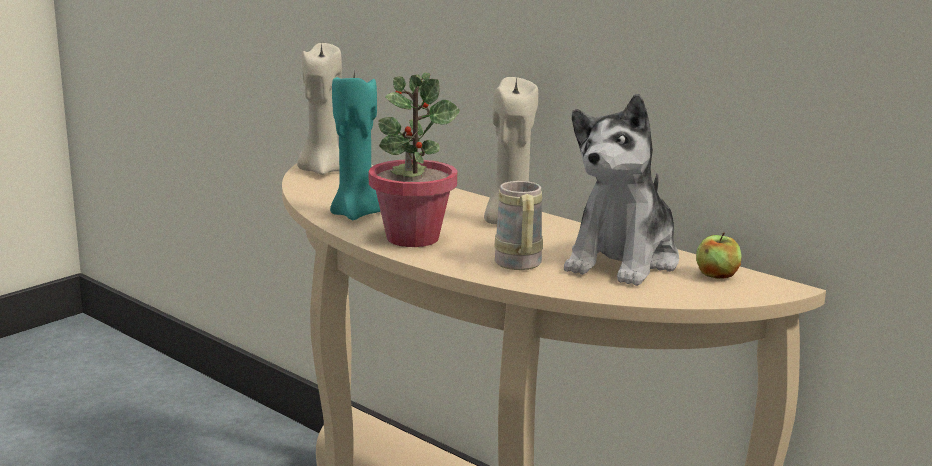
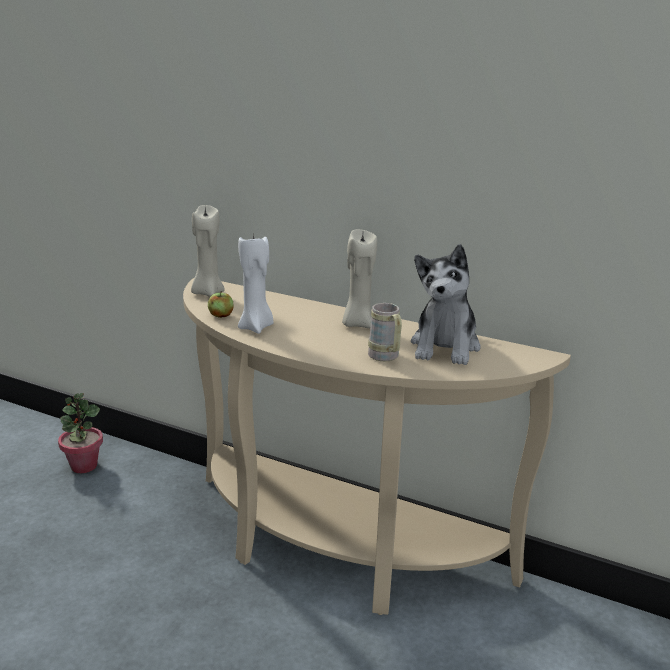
camera: 15 degrees left, 5 degrees up
(358, 214) = (256, 327): turquoise candle -> white candle
(412, 238) = (305, 343): potted plant -> potted plant (84, 466)
(716, 275) = (505, 351): apple -> apple (221, 315)

